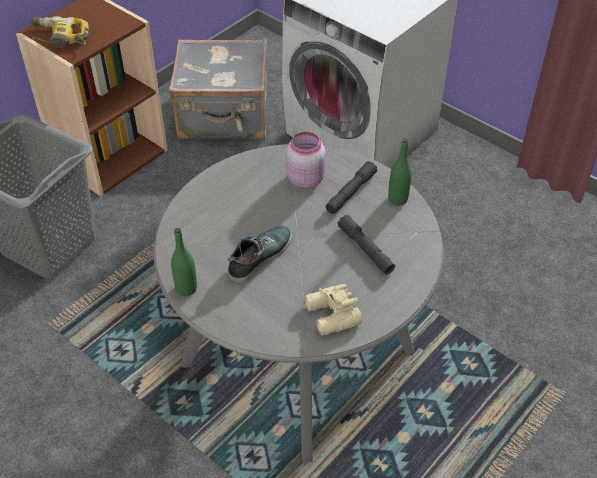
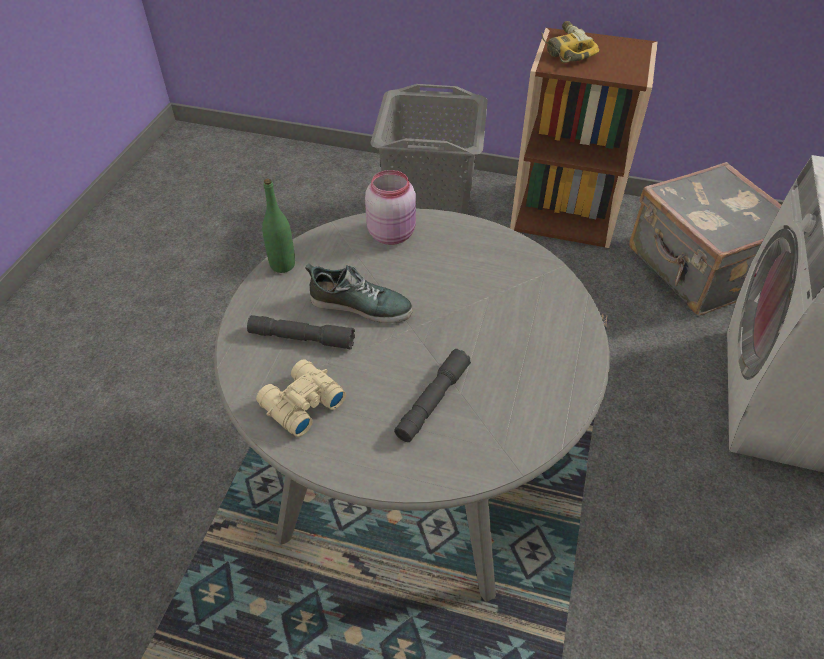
camera: 65 degrees right, 0 degrees up
(305, 178) = (517, 299): pink jar -> pink jar (392, 233)
(351, 192) = (525, 351): grey flashlight -> grey flashlight (302, 338)
(397, 199) = (550, 406): green bottle -> none

